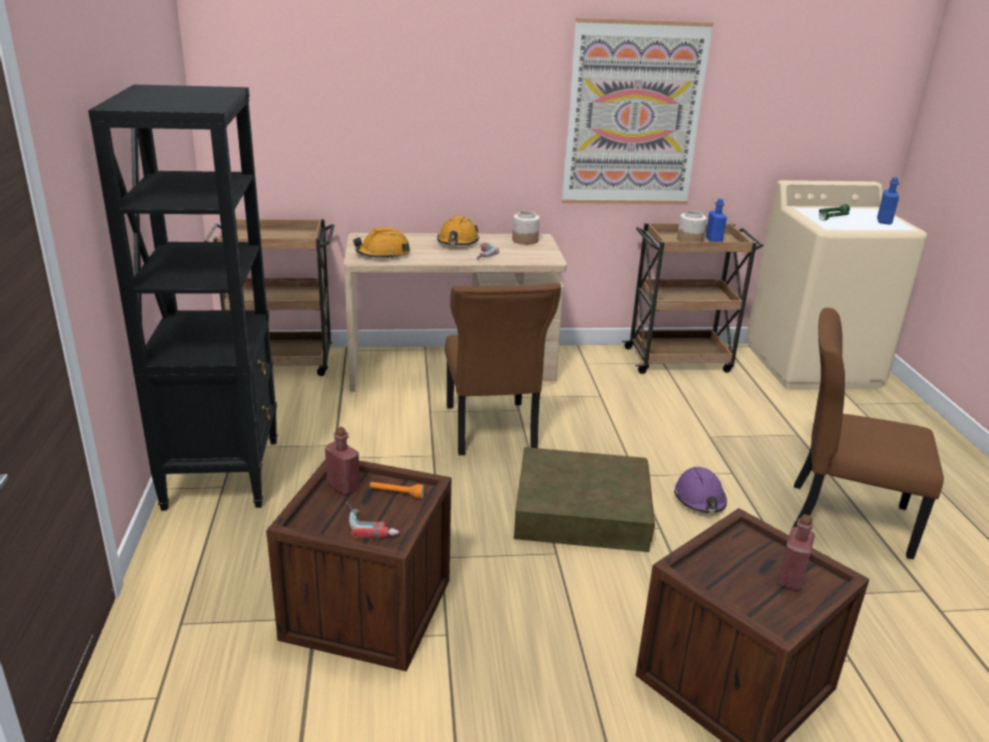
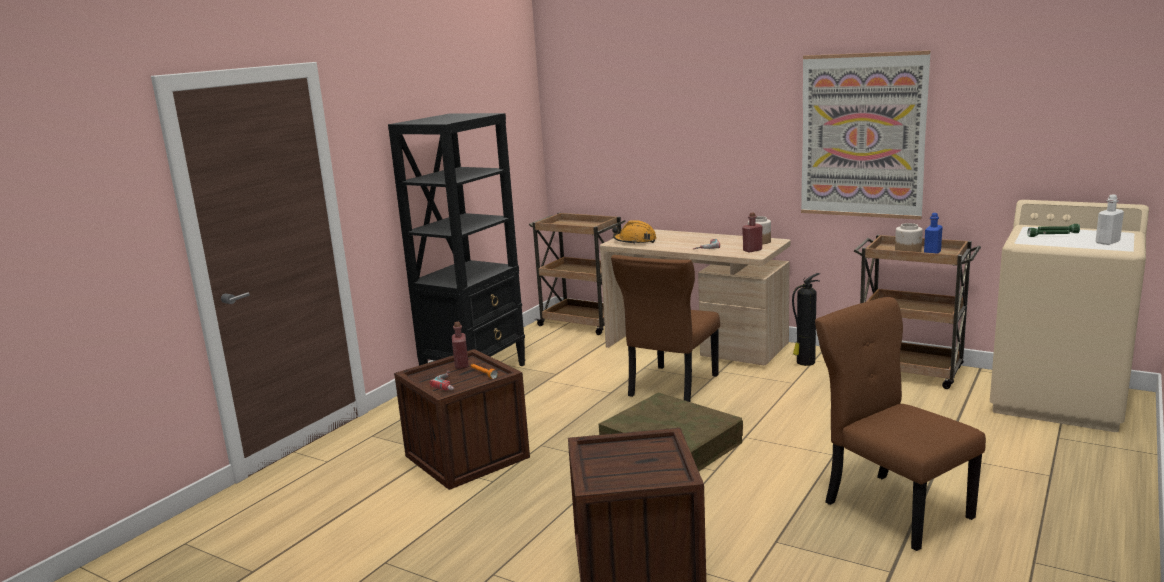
camera: 40 degrees right, 10 degrees down
(457, 242) = (703, 239): orange hard hat -> none
(582, 368) = (804, 363): none -> fire extinguisher
(700, 499) = (776, 463): purple hard hat -> none
(791, 578) = (651, 470): red bottle -> red bottle (752, 250)
(884, 221) = (1107, 242): blue bottle -> white bottle

